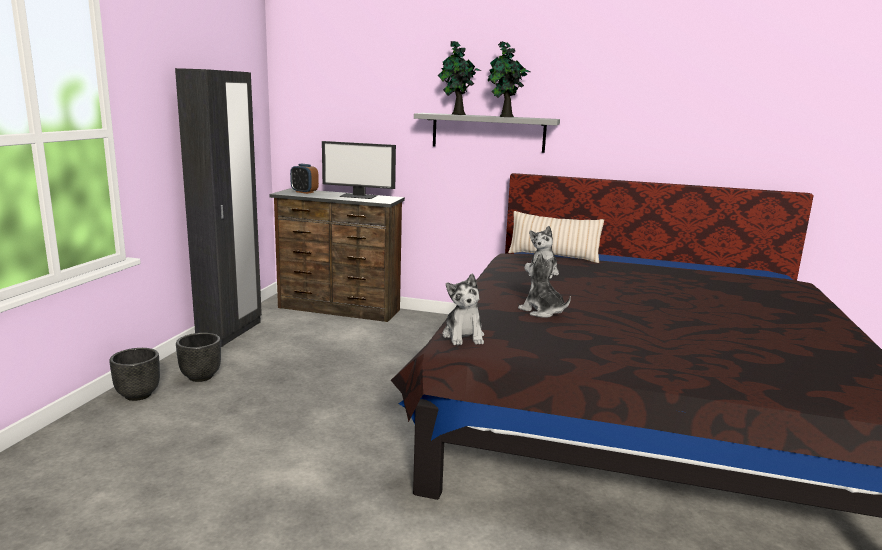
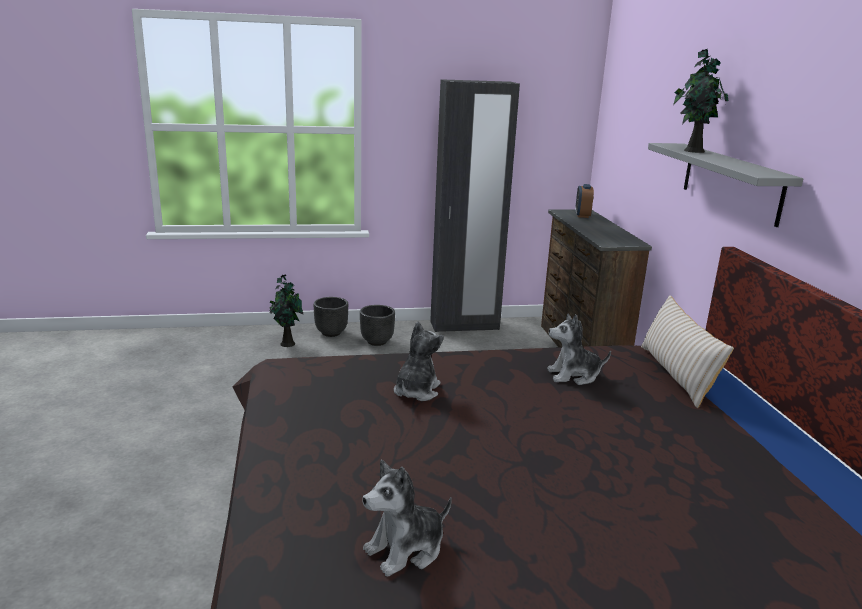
camera: 65 degrees right, 5 degrees up
(359, 196) = (610, 232): monitor -> none
(463, 336) = (309, 365): plush toy -> plush toy (406, 549)
(505, 116) = (726, 162): potted plant -> potted plant (286, 343)

